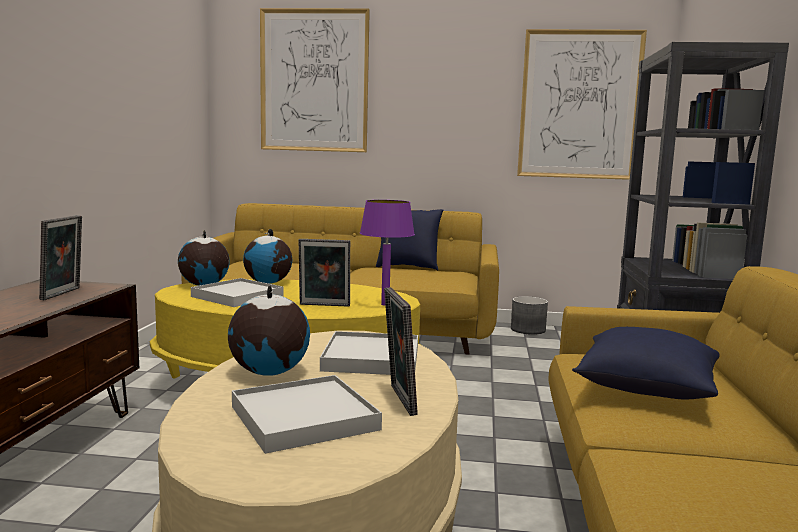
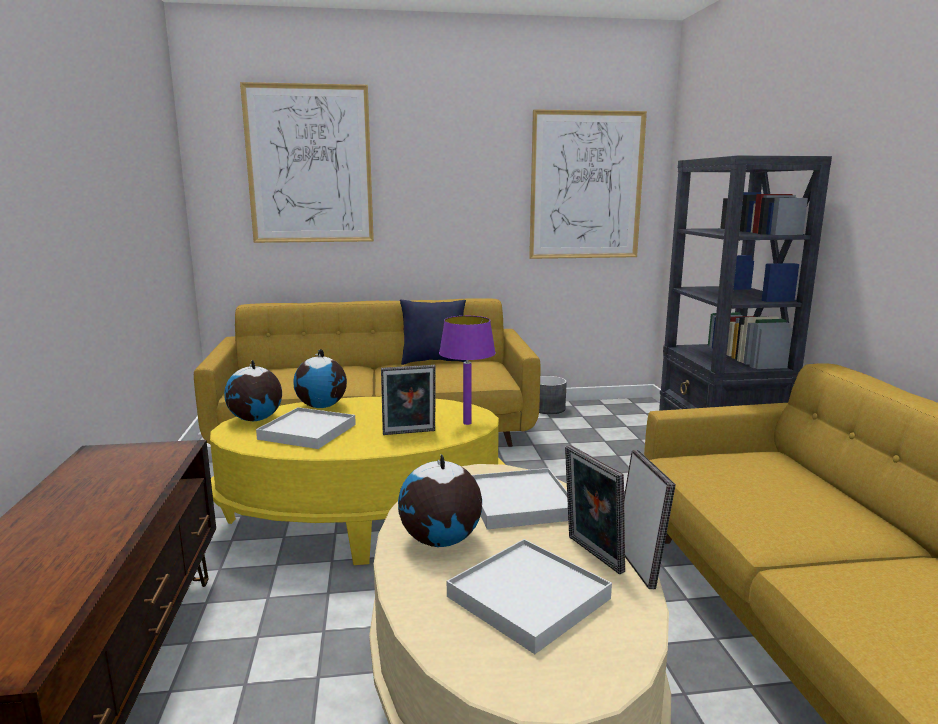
camera: 15 degrees left, 5 degrees up
(63, 294) = (139, 468): picture frame -> picture frame (639, 565)
(645, 388) = (762, 494): blue pillow -> none

